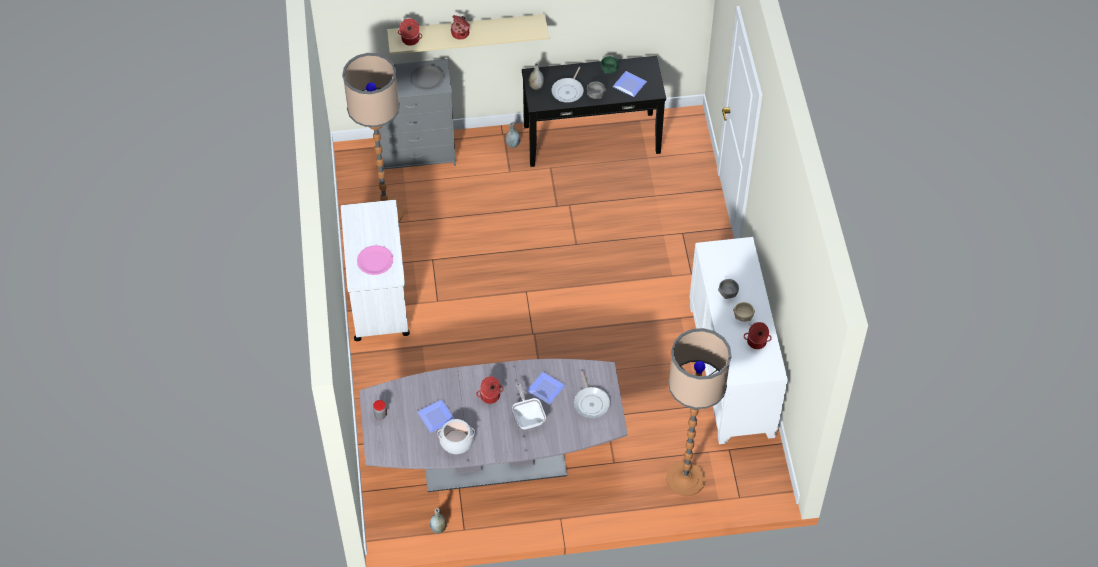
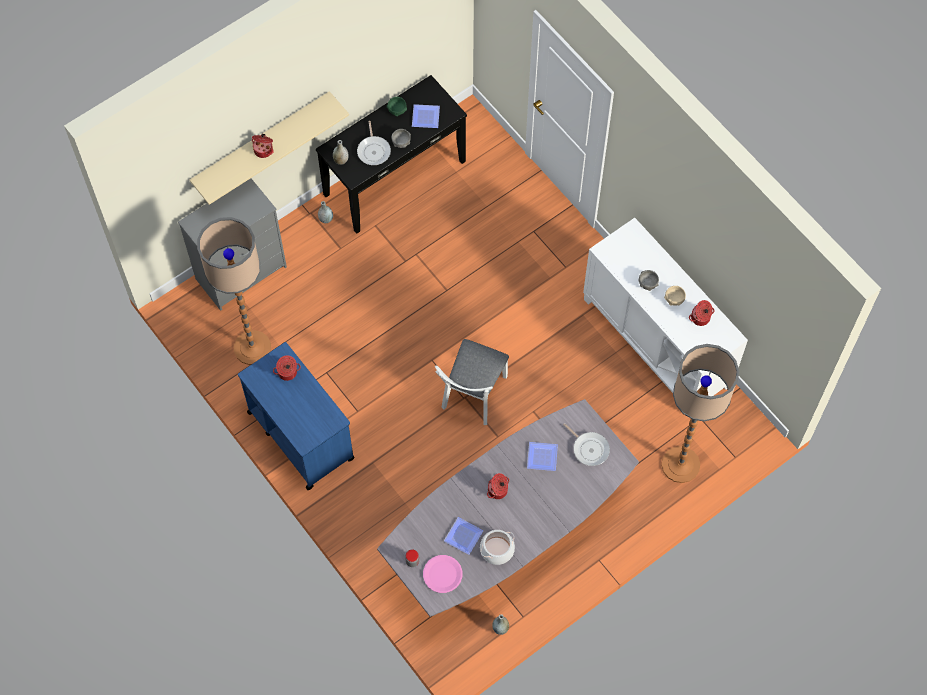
camera: 30 degrees left, 10 degrees up
(375, 261) = (307, 413): pink plate -> pink plate (442, 574)
(378, 296) = (300, 434): white cart -> blue cart
(410, 40) = (219, 180): cooking pot -> cooking pot (287, 373)
(427, 78) = (244, 206): grey plate -> none
(528, 417) = (544, 492): frying pan -> none
(540, 336) = (472, 397): none -> white chair

